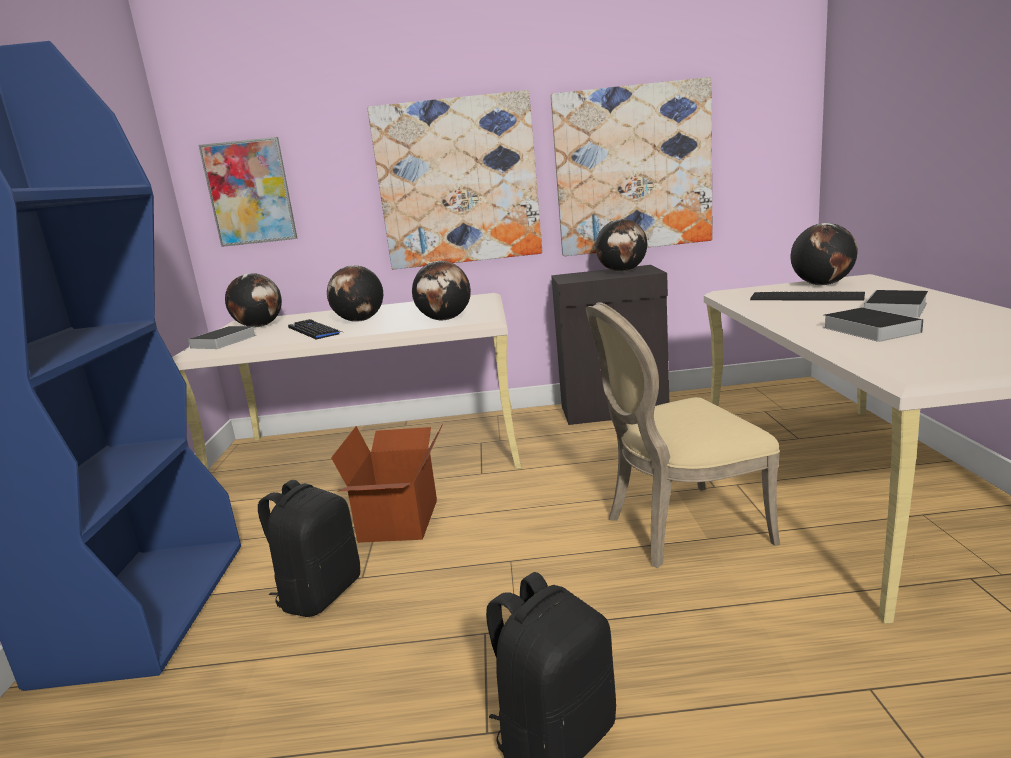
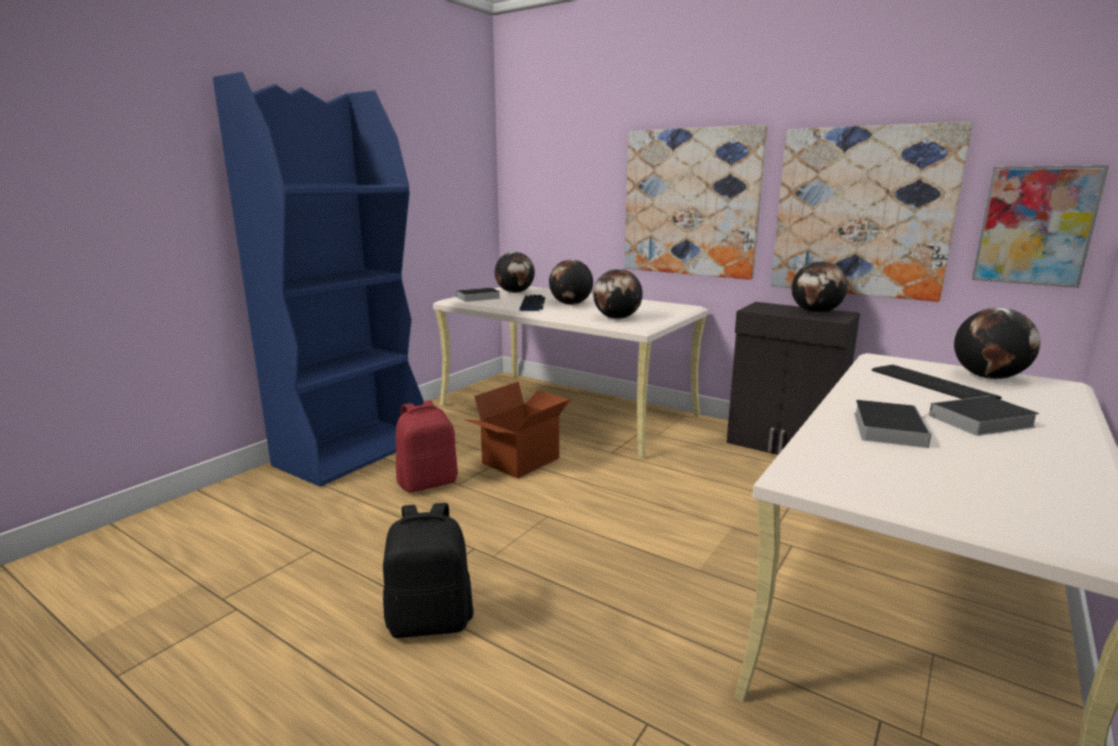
camera: 35 degrees right, 0 degrees up
(249, 192) = (540, 190): picture -> picture (1035, 226)
(320, 594) = (428, 483): black backpack -> red backpack
(679, 528) = (688, 553): beige chair -> none

